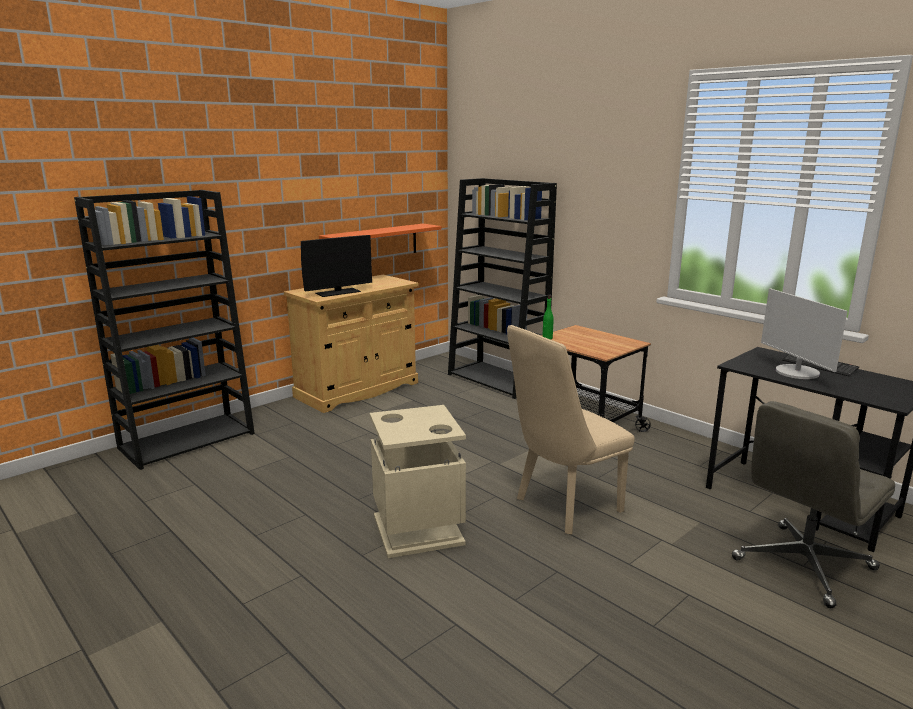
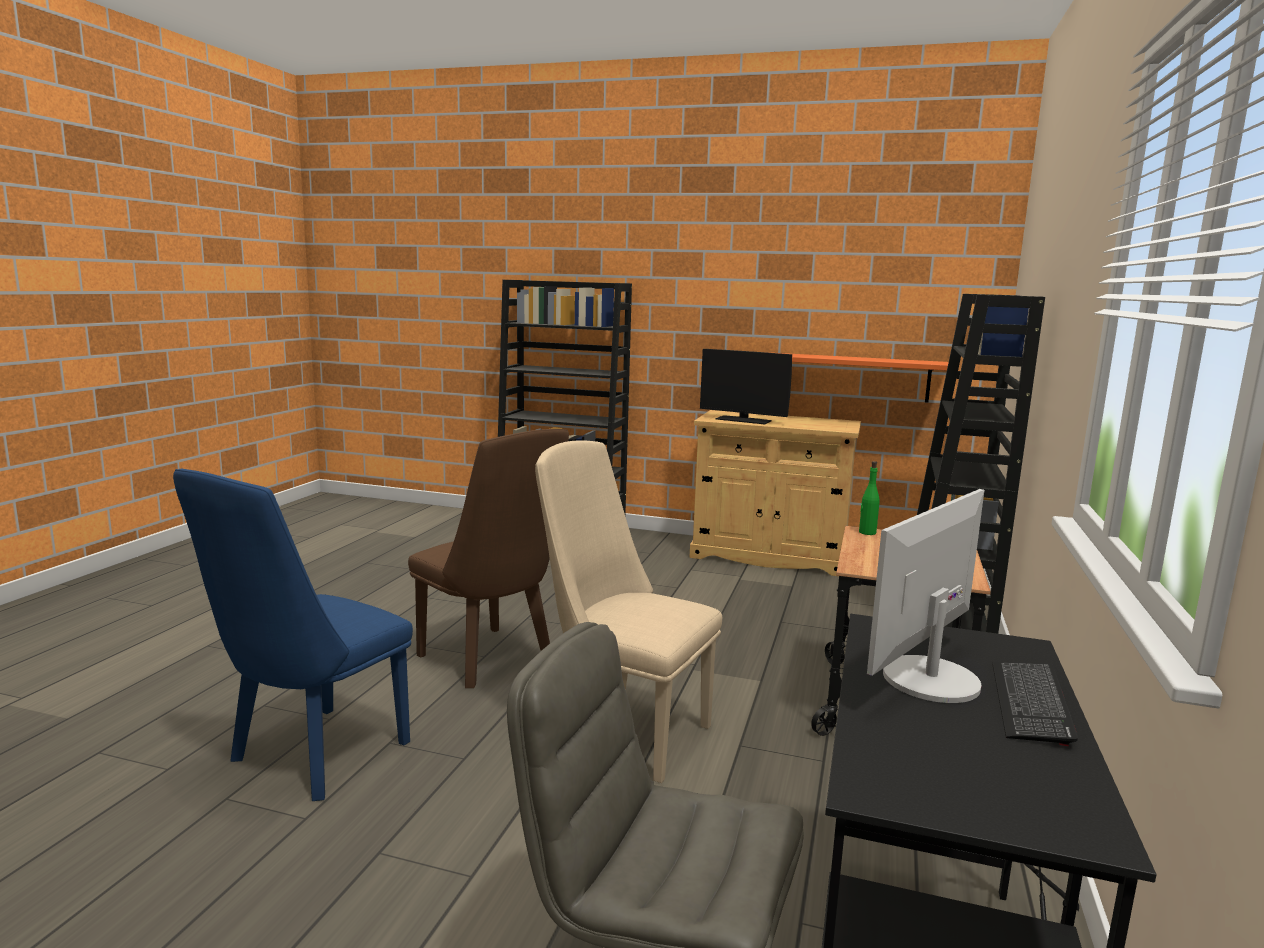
camera: 60 degrees right, 5 degrees down
(419, 530) = (491, 660): beige trash can -> brown chair
(515, 642) = (310, 758): none -> blue chair

